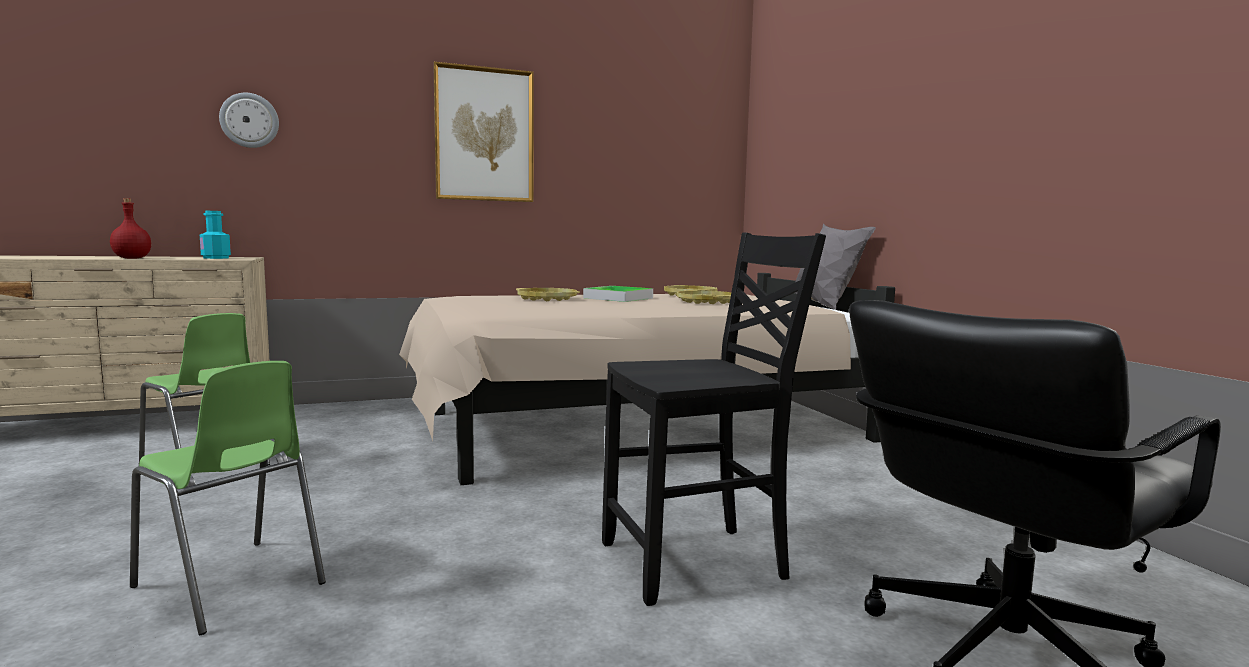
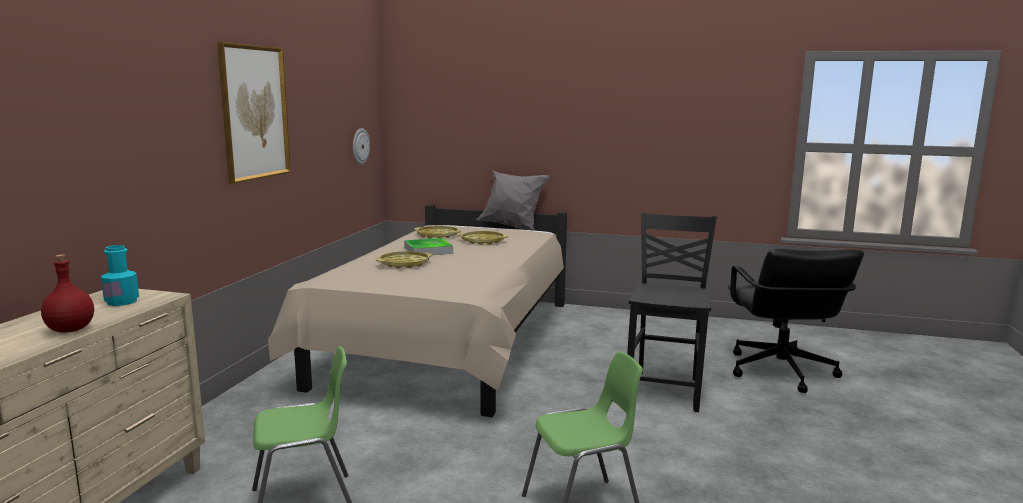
camera: 55 degrees left, 5 degrees up
(249, 120) = (76, 123): wall clock -> wall clock (360, 146)

